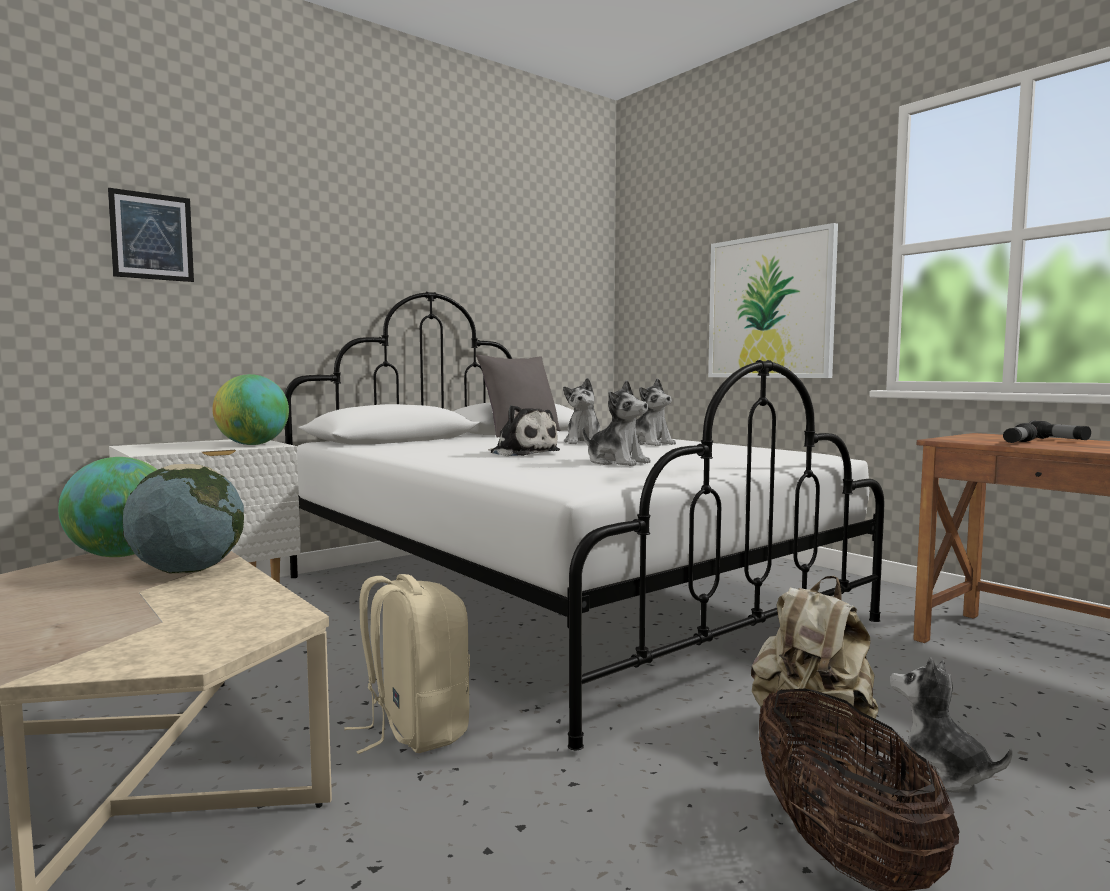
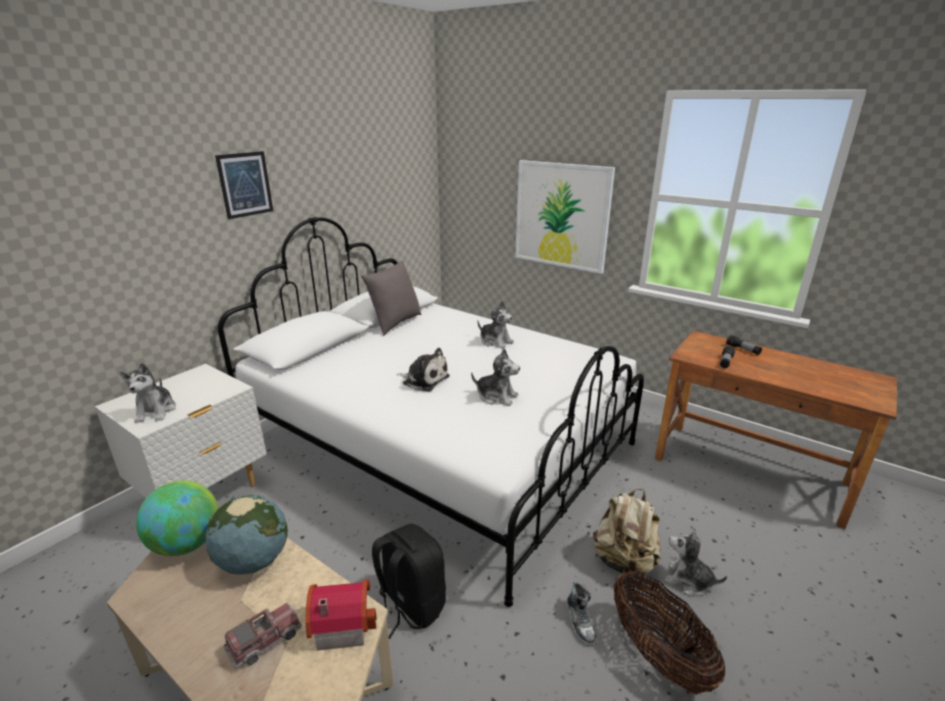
camera: 15 degrees left, 20 degrees up
(134, 617) = (265, 640): none -> toy truck
(152, 236) = (83, 230): picture -> picture (245, 184)
(251, 617) = (341, 623): none -> toy house
(252, 444) = (215, 388): globe -> none
(414, 730) = (410, 605): beige backpack -> black backpack
(584, 442) = (450, 343): plush toy -> plush toy (156, 411)
(698, 788) = (580, 622): none -> shoe

